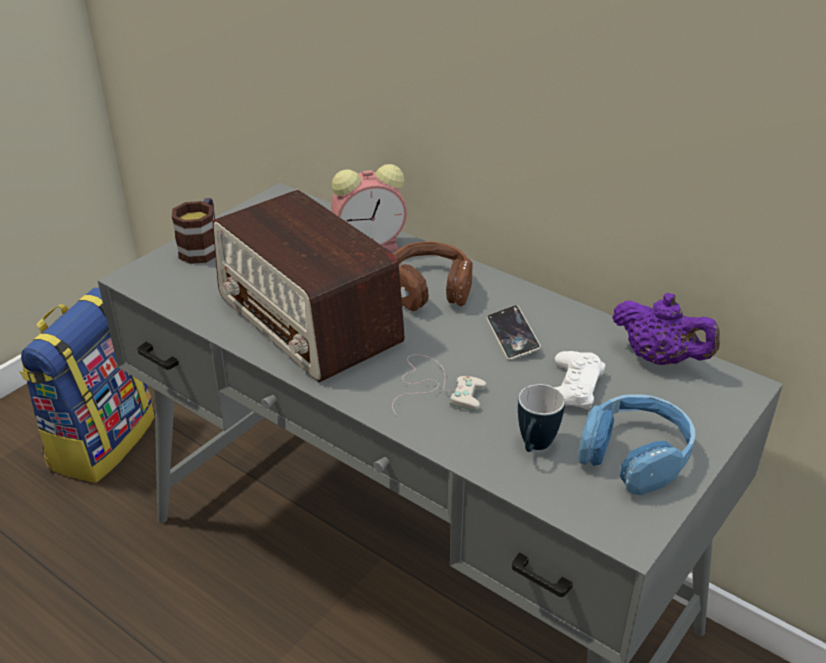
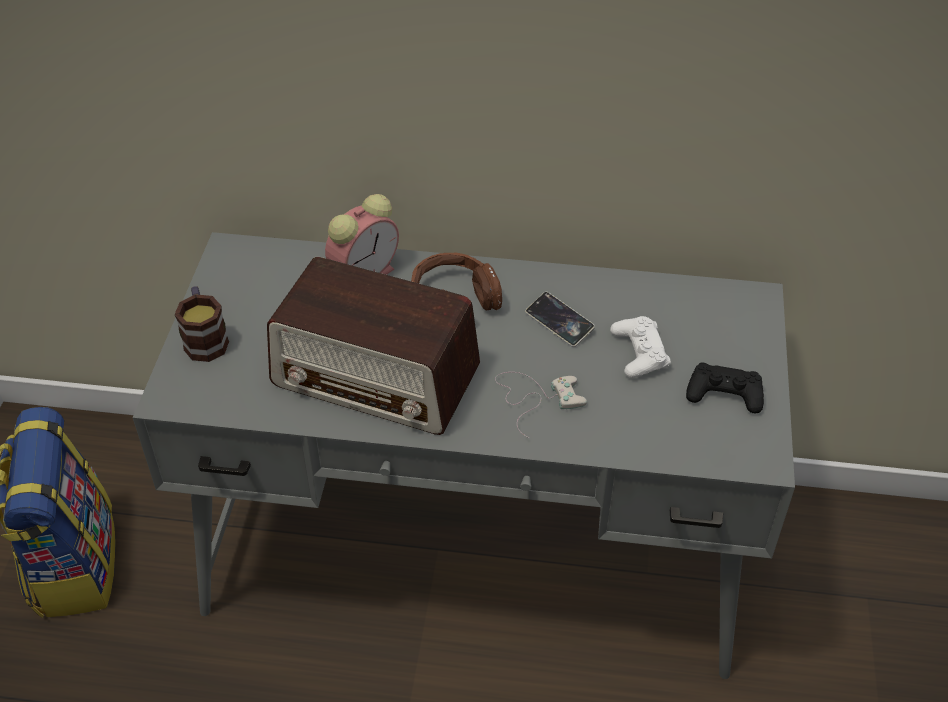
camera: 30 degrees left, 10 degrees up
(534, 447) = (650, 419): mug -> none
(634, 455) = (724, 393): blue headphones -> black game controller
(659, 359) = (683, 297): purple teapot -> none

